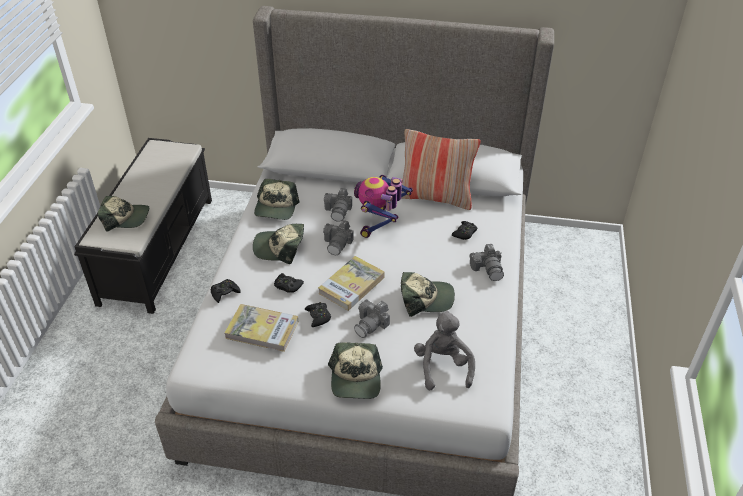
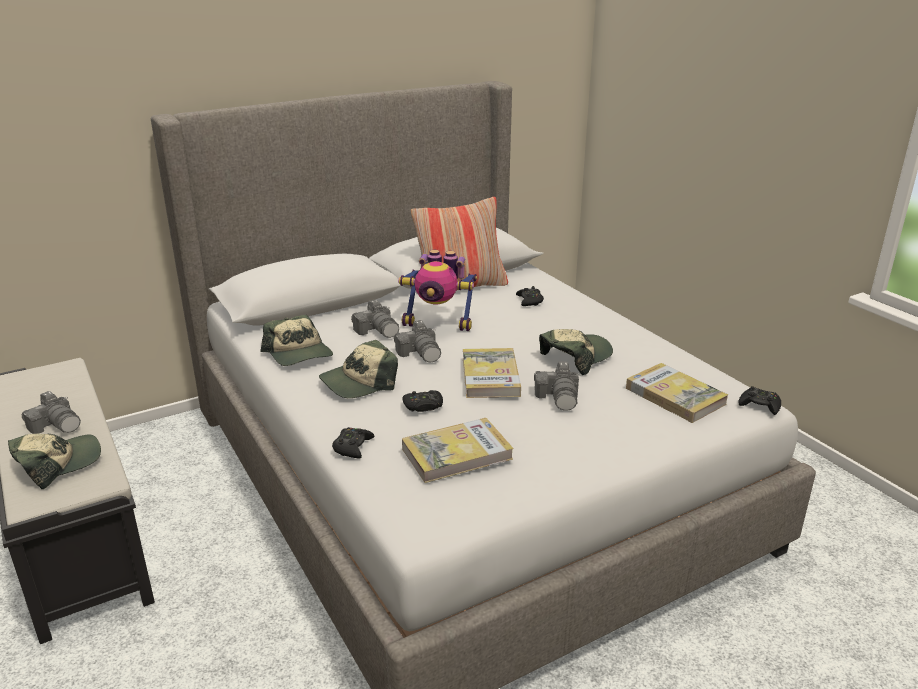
camera: 40 degrees left, 15 degrees down
(318, 316) = (499, 415): black game controller -> black game controller (759, 405)
(356, 379) = (618, 445): cap -> none
(380, 223) = (439, 323): toy robot -> toy robot turned 60 degrees counterclockwise
(443, 366) = (675, 396): grey plush toy -> book
(488, 269) = (591, 315): camera -> camera (57, 425)

